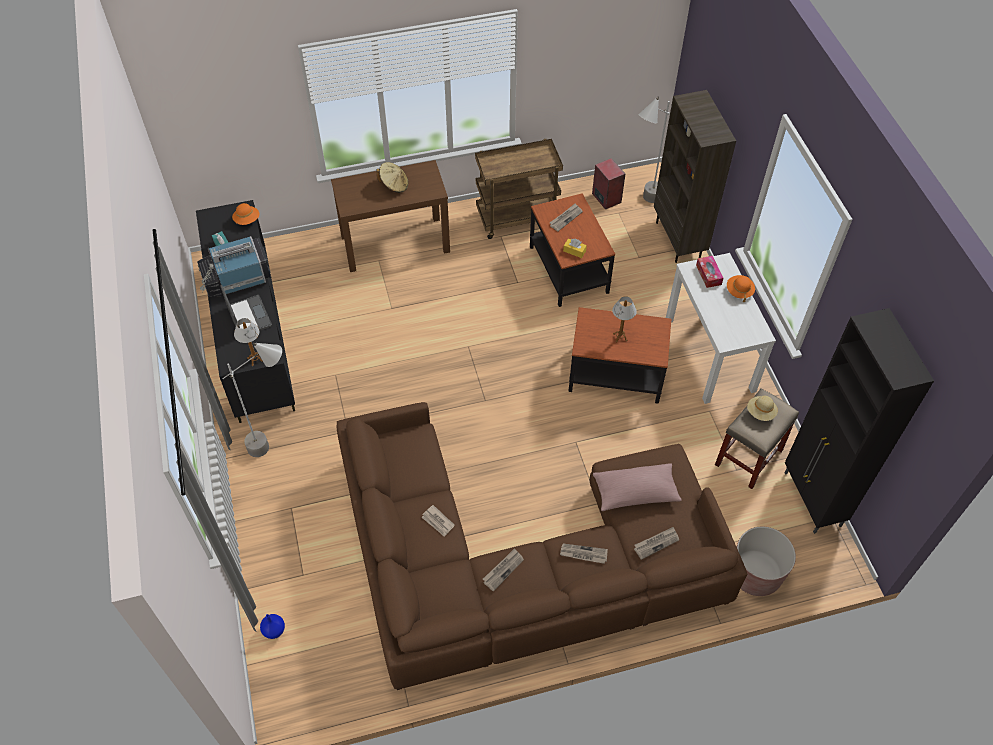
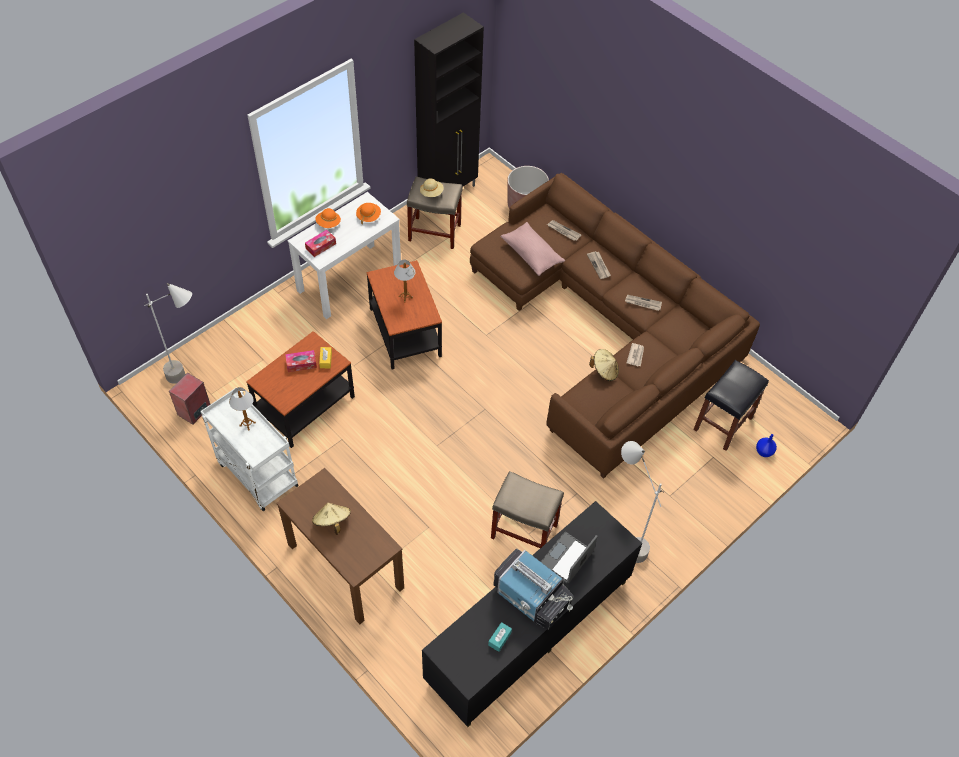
camera: 120 degrees left, 0 degrees up
(247, 220) = (452, 637): orange hat -> orange hat (368, 216)
(255, 359) = (607, 525): table lamp -> table lamp (247, 424)
(332, 609) = (722, 424): none -> black stool
(341, 372) = (523, 531): none -> beige stool
(437, 481) = (604, 371): none -> beige hat
(517, 217) = (256, 474): brown cart -> white cart
(565, 218) = (287, 381): newspaper -> none
(580, 233) = (301, 364): none -> tissue box
(679, 240) = (226, 337): brown bookcase -> none

